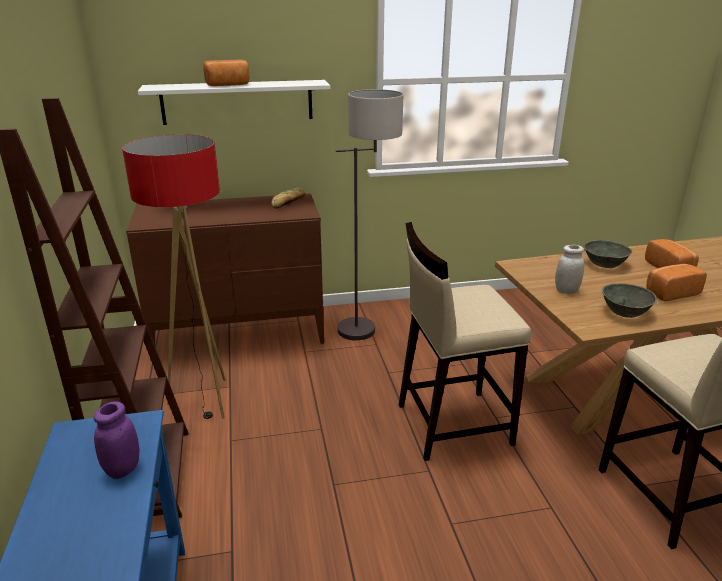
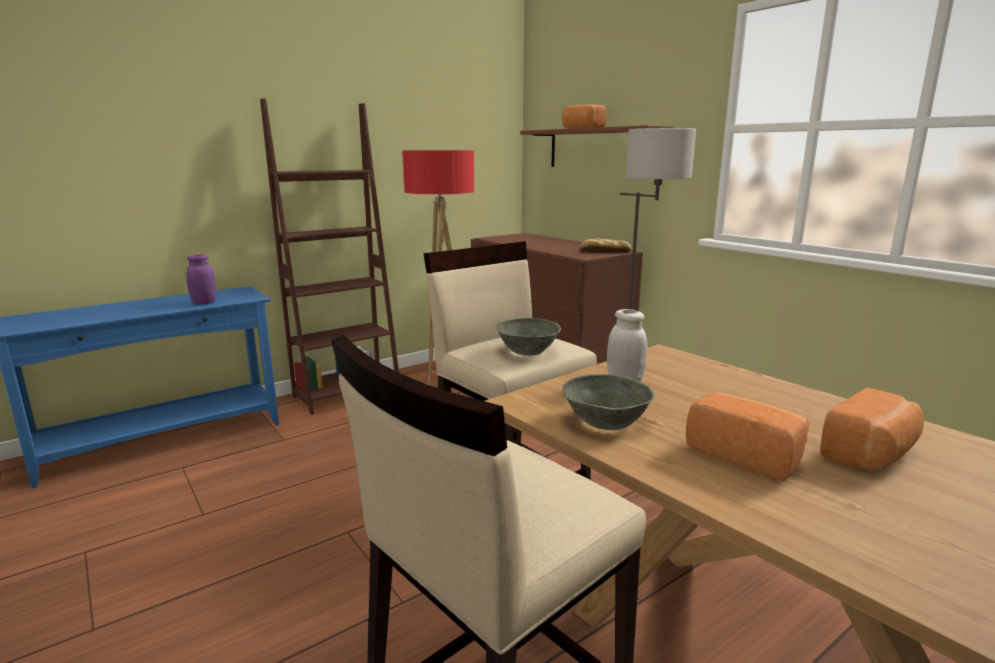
camera: 65 degrees right, 10 degrees down
(237, 102) = (600, 148): white shelf -> brown shelf
(605, 264) = (775, 401): grey bowl -> grey bowl (526, 351)

